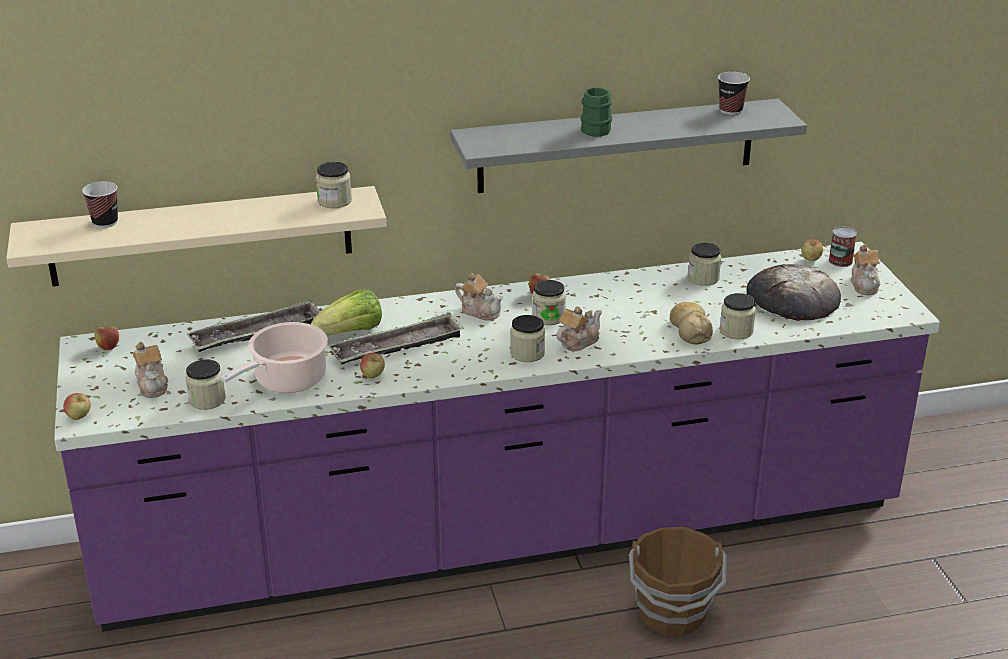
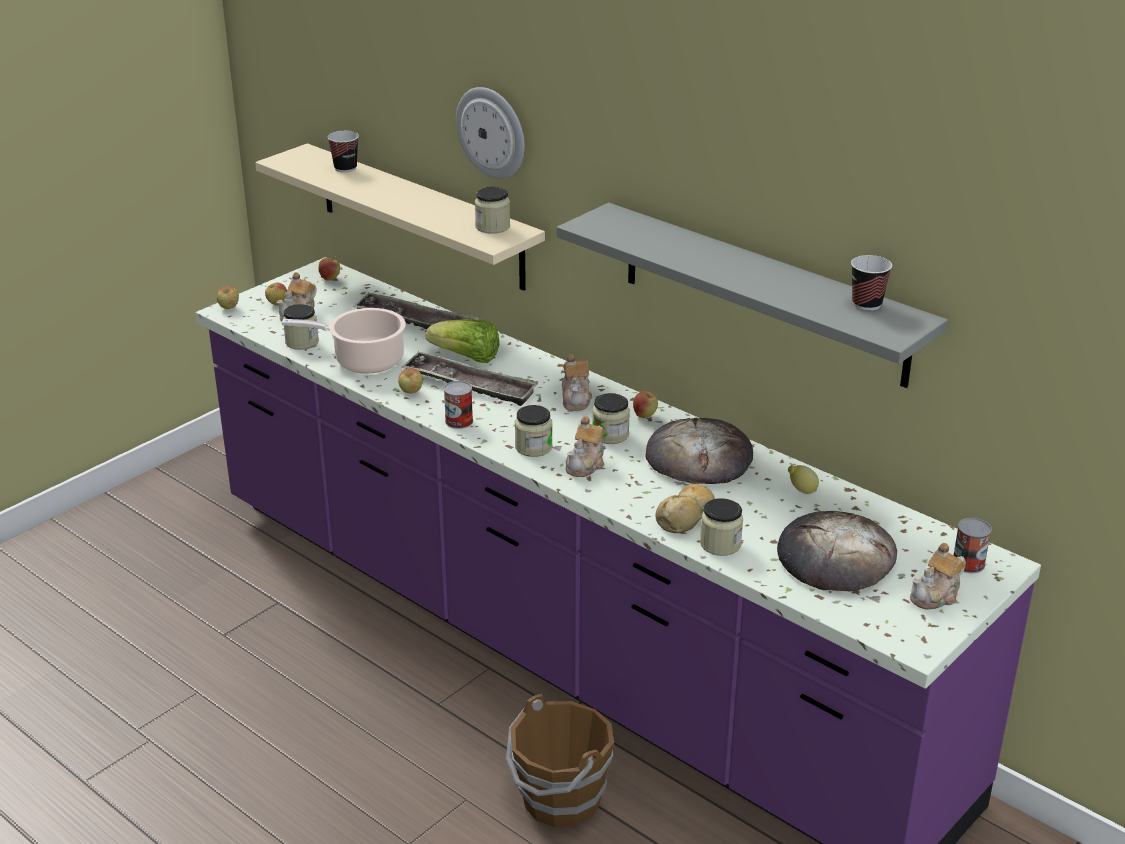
camera: 55 degrees right, 0 degrees up
(300, 114) = (492, 132): none -> wall clock
(447, 371) = (459, 421): none -> can
(578, 341) = (586, 465): teapot -> teapot turned 105 degrees clockwise
(596, 128) = (711, 257): green mug -> none
(619, 296) = (699, 457): none -> bread
(703, 278) = (801, 490): jar -> lemon
(810, 260) = (939, 543): apple -> apple (277, 304)

